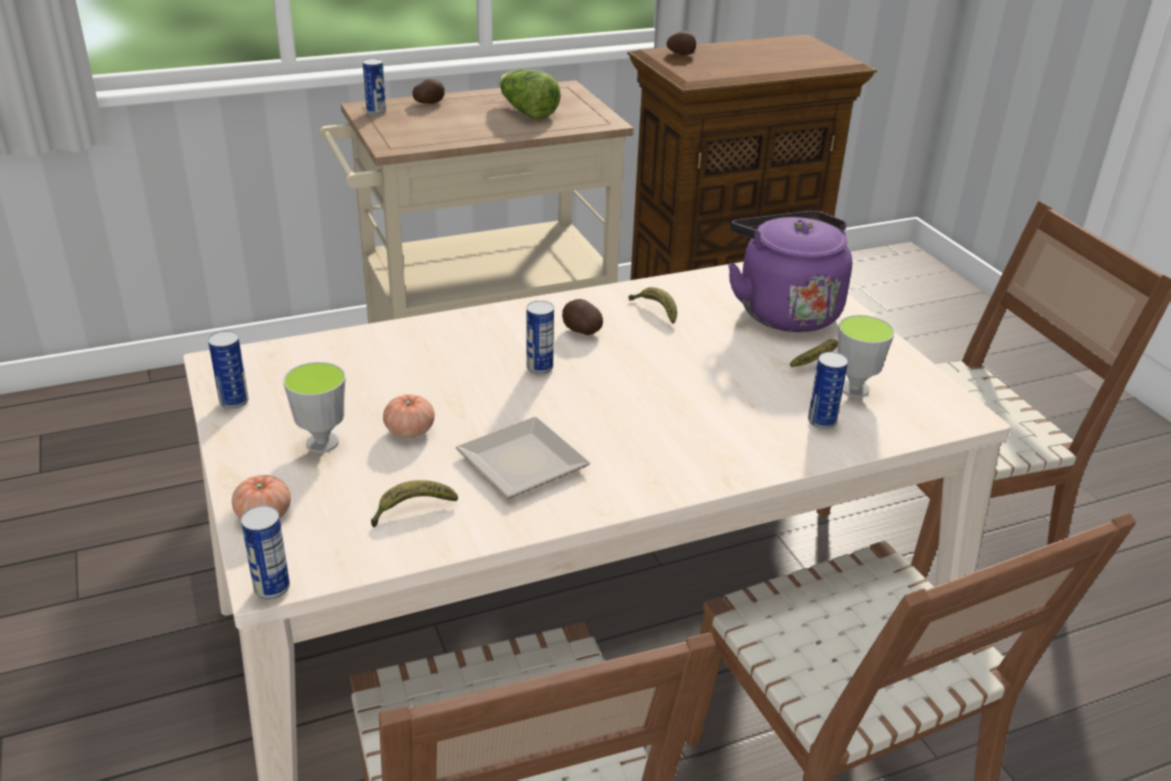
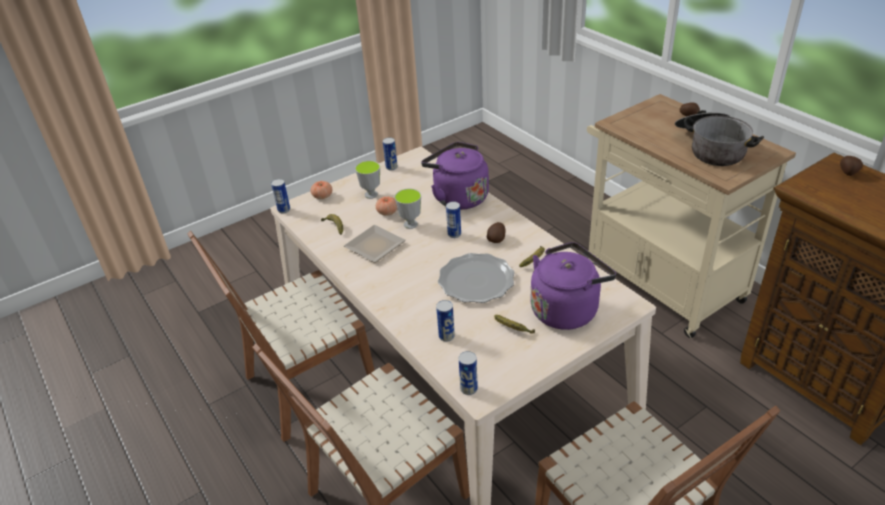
camera: 80 degrees right, 5 degrees up
(376, 111) = (657, 106): can -> can (469, 389)
(422, 344) = (458, 197): none -> purple kettle
(526, 112) = (711, 148): lettuce -> cooking pot
(687, 369) = (476, 281): none -> plate
(854, 389) = (487, 347): cup -> cup (410, 224)

